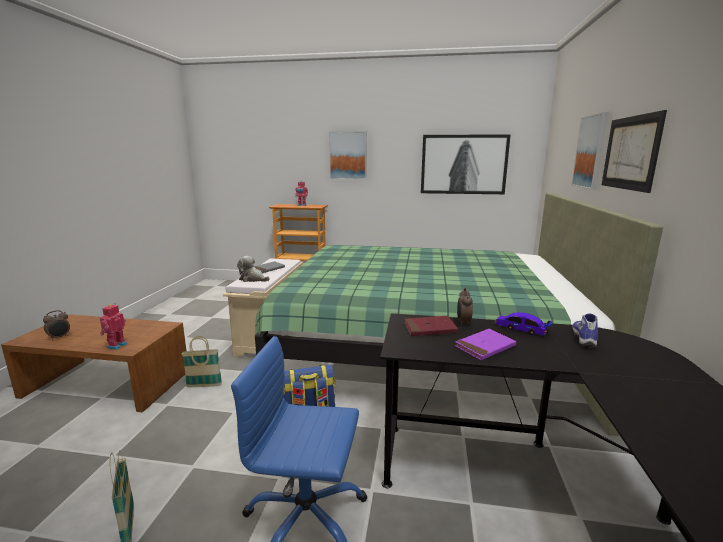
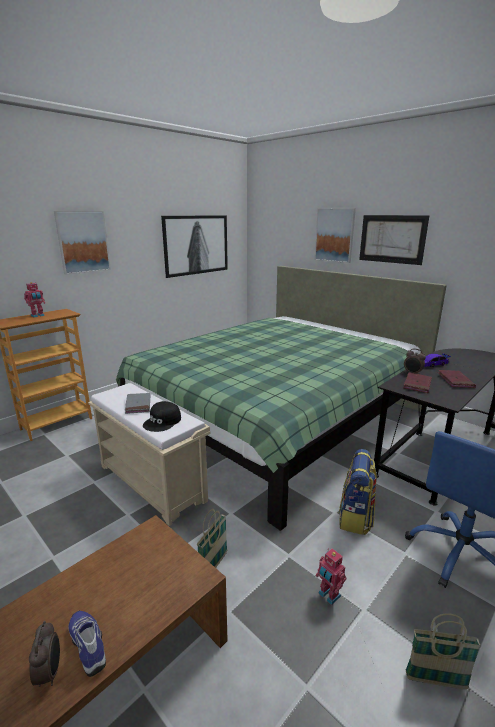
camera: 55 degrees left, 5 degrees up
(116, 346) = (173, 591): toy robot -> toy robot (328, 595)
(253, 279) = (163, 421): plush toy -> black cap
(485, 347) = (455, 380): purple book -> red book
(585, 339) = (454, 358): shoe -> shoe (89, 645)

